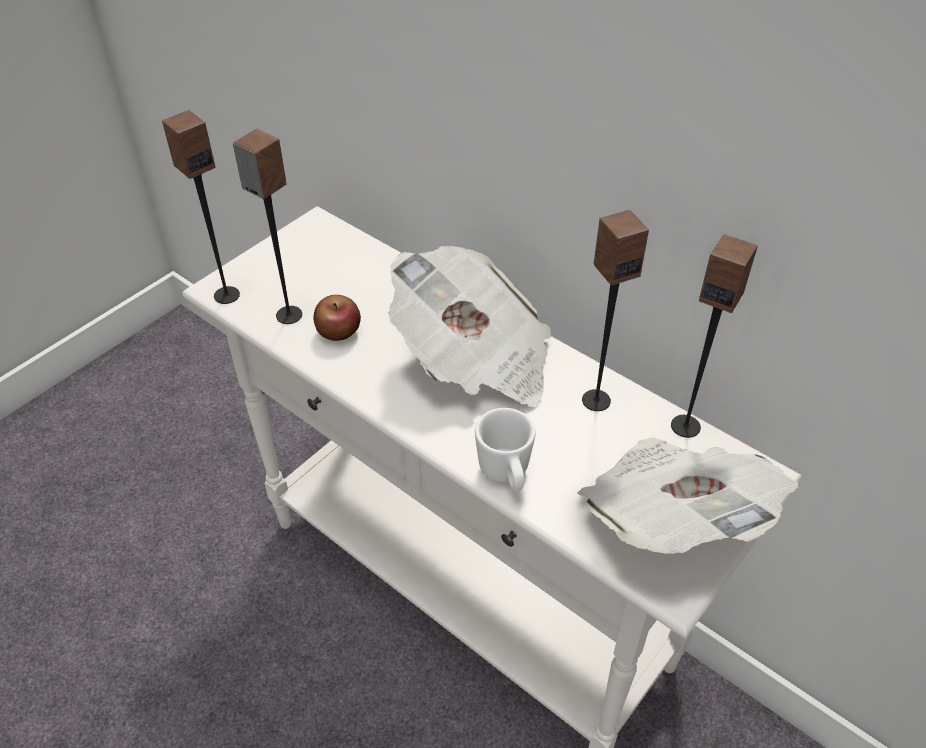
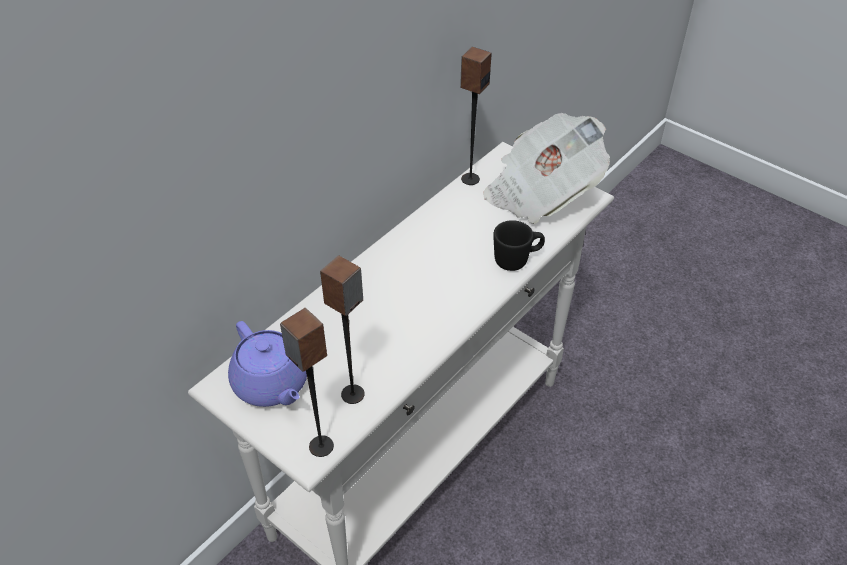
camera: 90 degrees left, 0 degrees up
(313, 256) = (271, 384): none -> purple teapot
(339, 331) = (375, 357): apple -> none
(474, 358) = (409, 274): newspaper -> none
(506, 475) = (517, 260): white mug -> black mug
(596, 400) = (449, 215): speaker -> none

